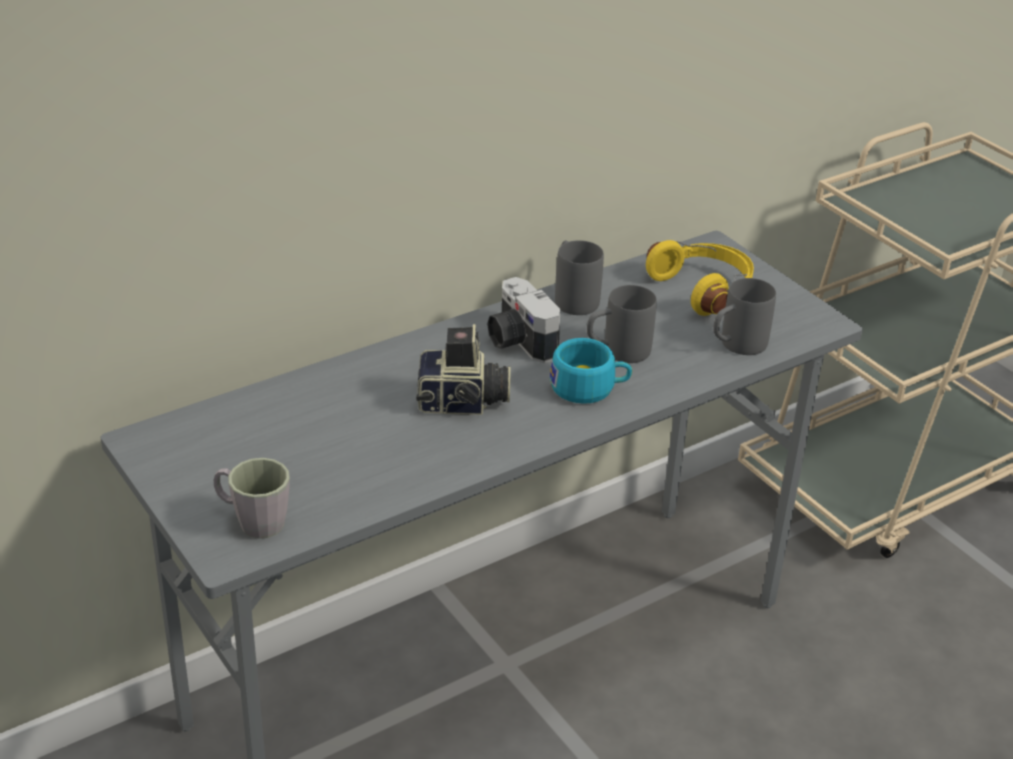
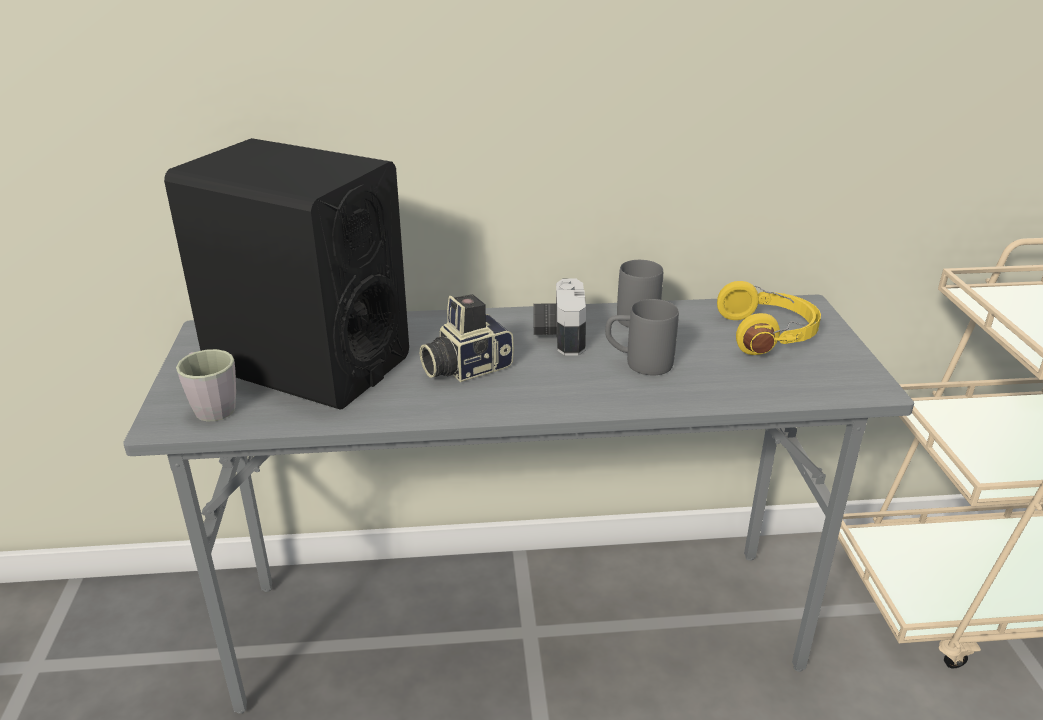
camera: 30 degrees right, 5 degrees down
(299, 445) = (308, 363): none -> black speaker
(463, 403) = (465, 367): camera -> camera turned 120 degrees clockwise
(589, 388) = (586, 384): turquoise cup -> none
(736, 346) = (760, 386): grey mug -> none

